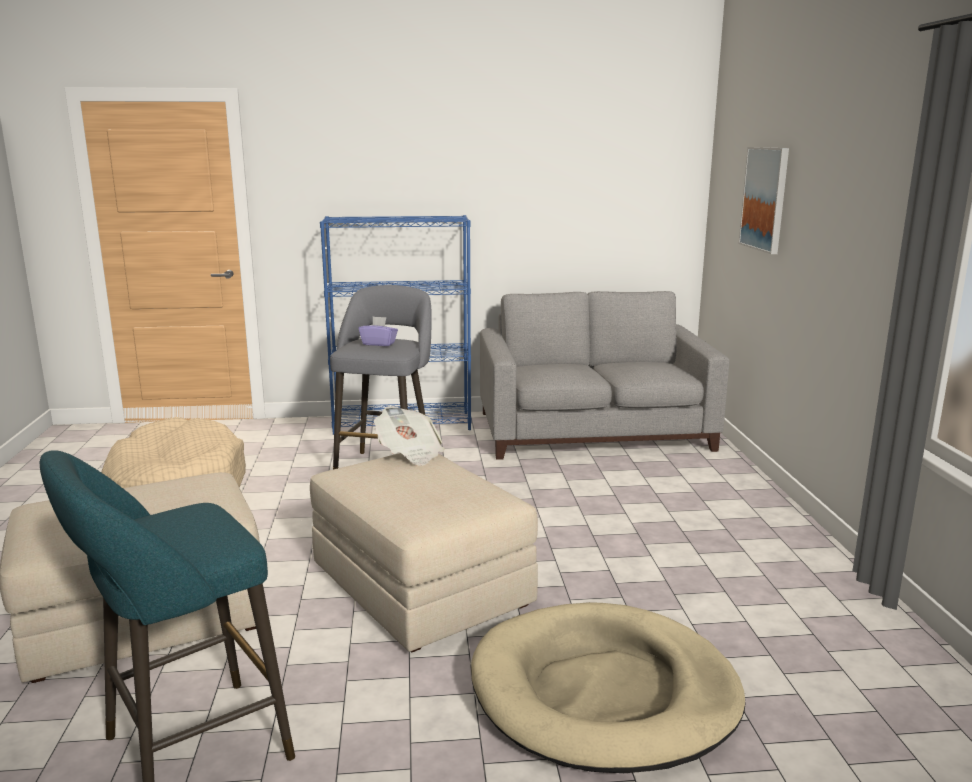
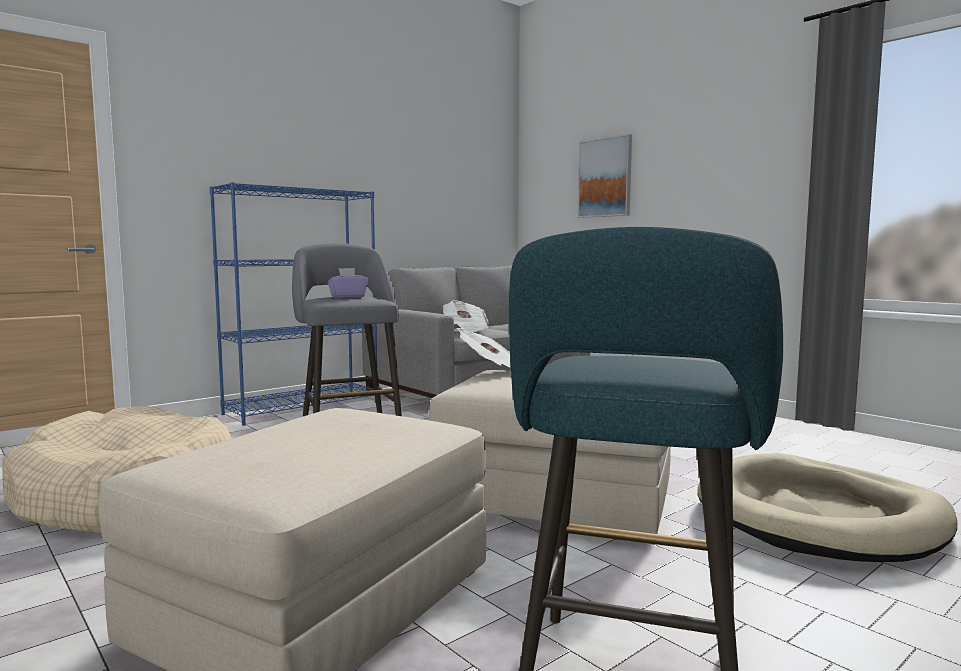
camera: 35 degrees left, 10 degrees down
(549, 373) = (466, 329): none -> newspaper

